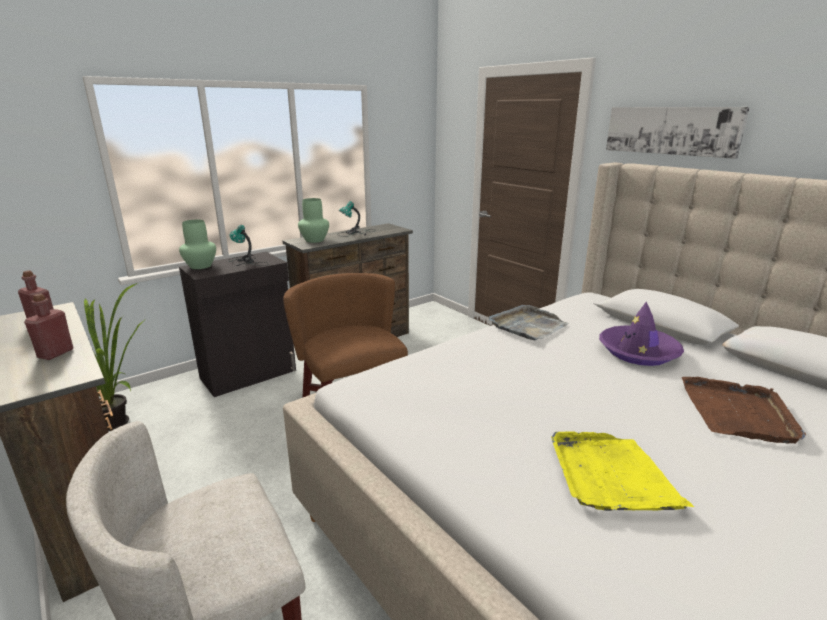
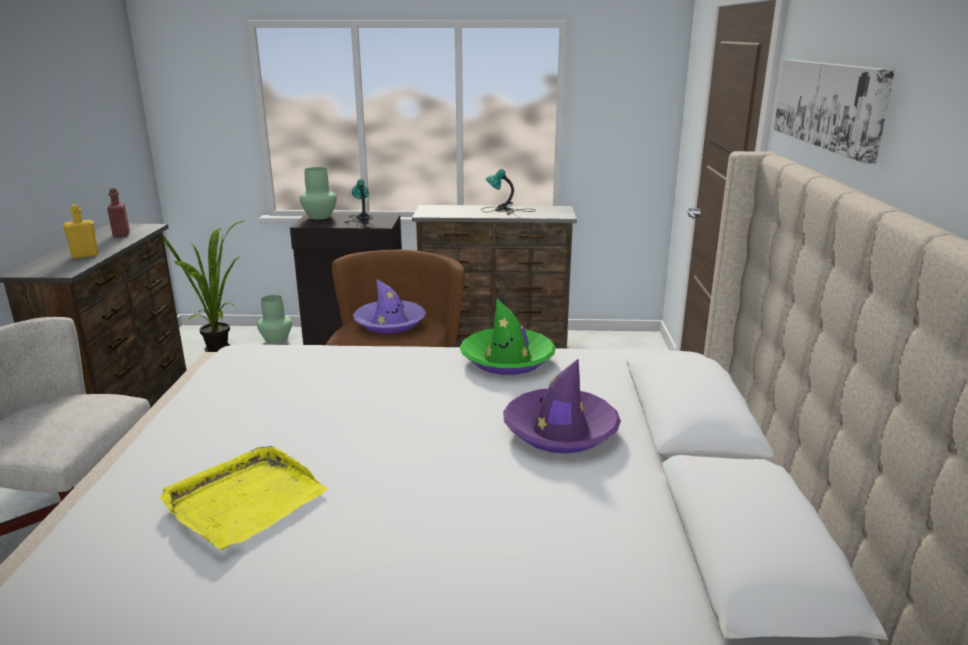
camera: 40 degrees right, 0 degrees up
(56, 353) = (85, 255): red bottle -> yellow bottle
(314, 240) = (445, 210): green vase -> green vase (276, 340)
(350, 336) = (390, 323): none -> purple hat
(527, 326) = (507, 359): grey tray -> green hat
(738, 413) = (503, 531): brown tray -> none

